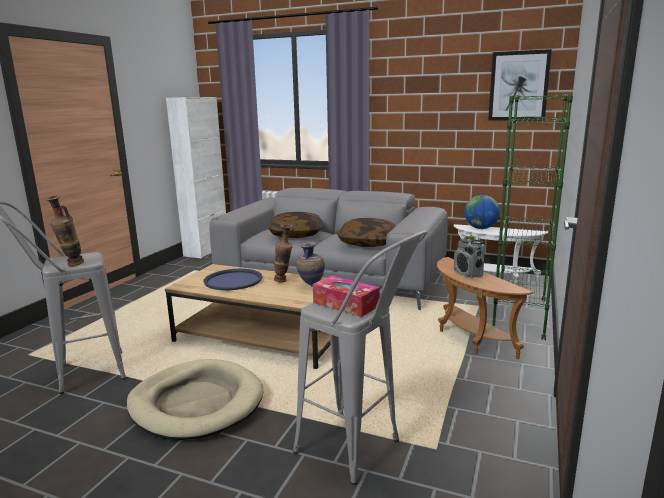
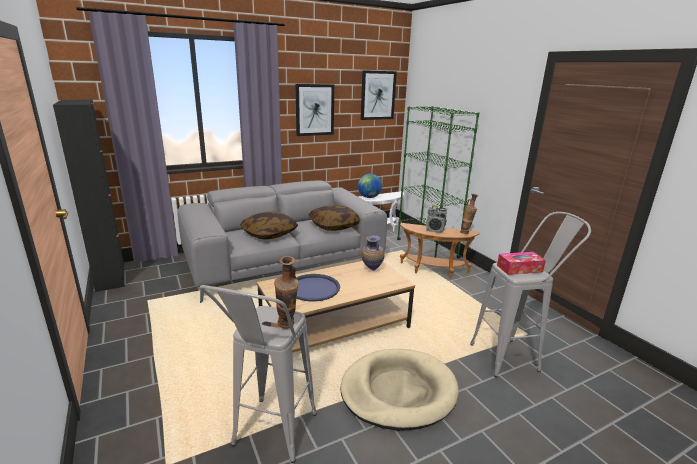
camera: 50 degrees left, 5 degrees up
(206, 250) = (111, 277): white cabinet -> black cabinet
(284, 281) = (347, 274): vase -> vase (466, 233)
(421, 106) = (314, 110): none -> picture

